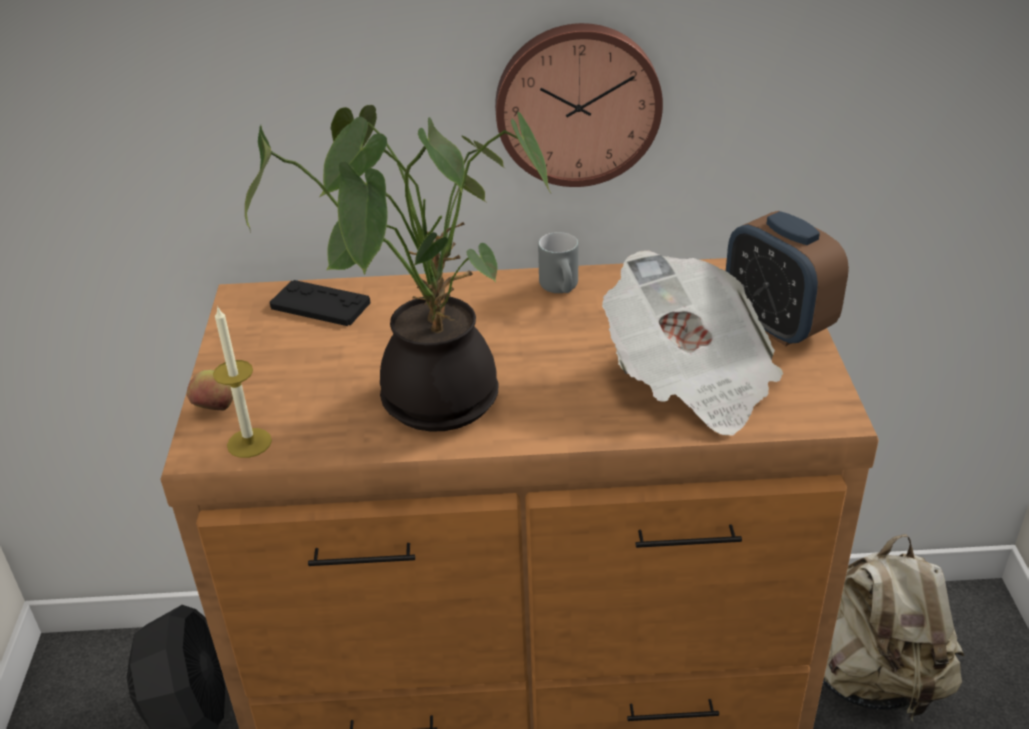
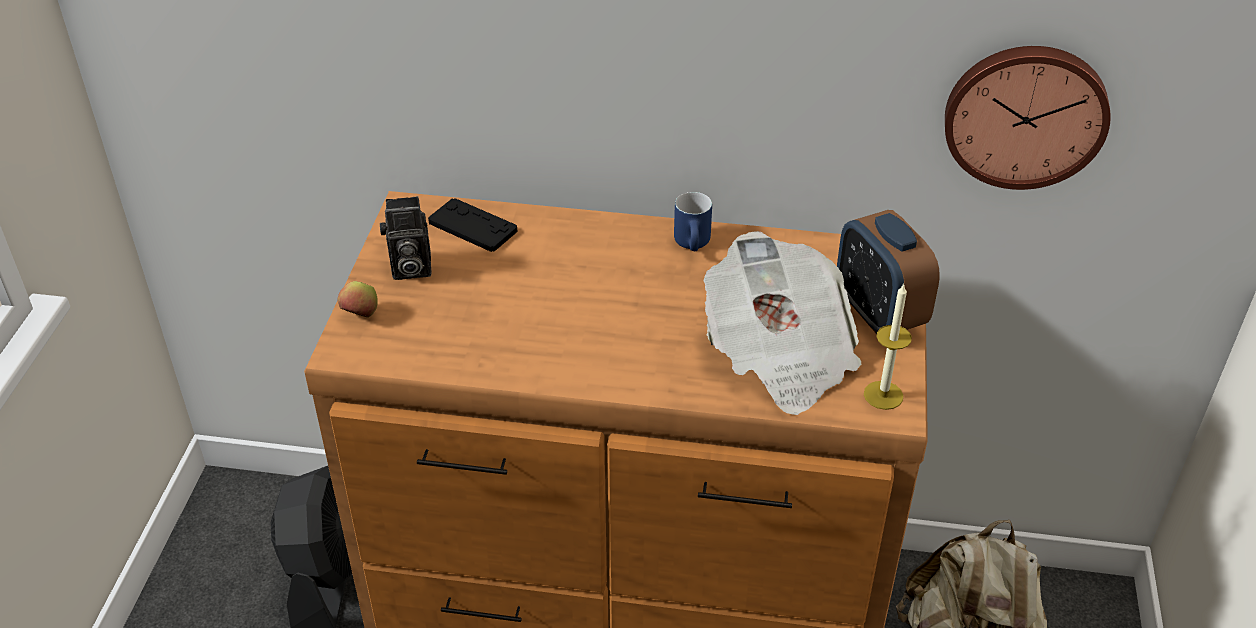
camera: 10 degrees right, 5 degrees up
(249, 443) = (382, 351): candle -> candle (883, 395)
(259, 355) = (409, 269): none -> camera
(432, 395) = (547, 332): potted plant -> none
(563, 289) = (695, 245): grey mug -> blue mug
(577, 103) = (727, 79): wall clock -> wall clock (1025, 114)

